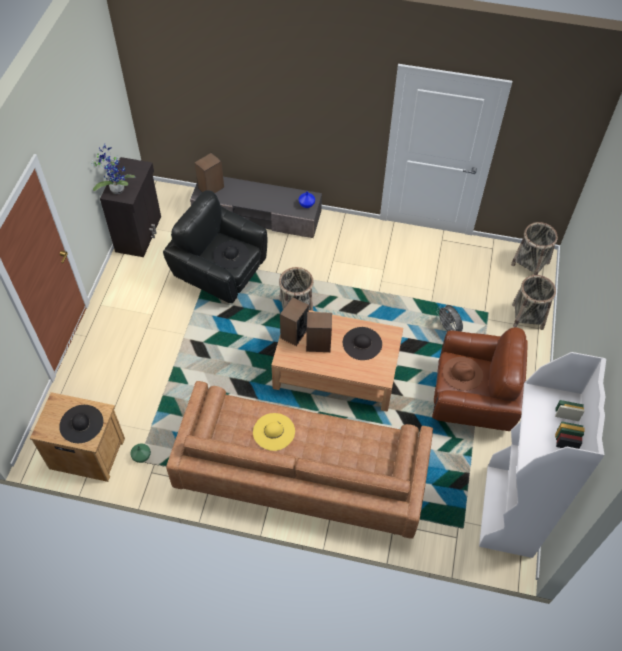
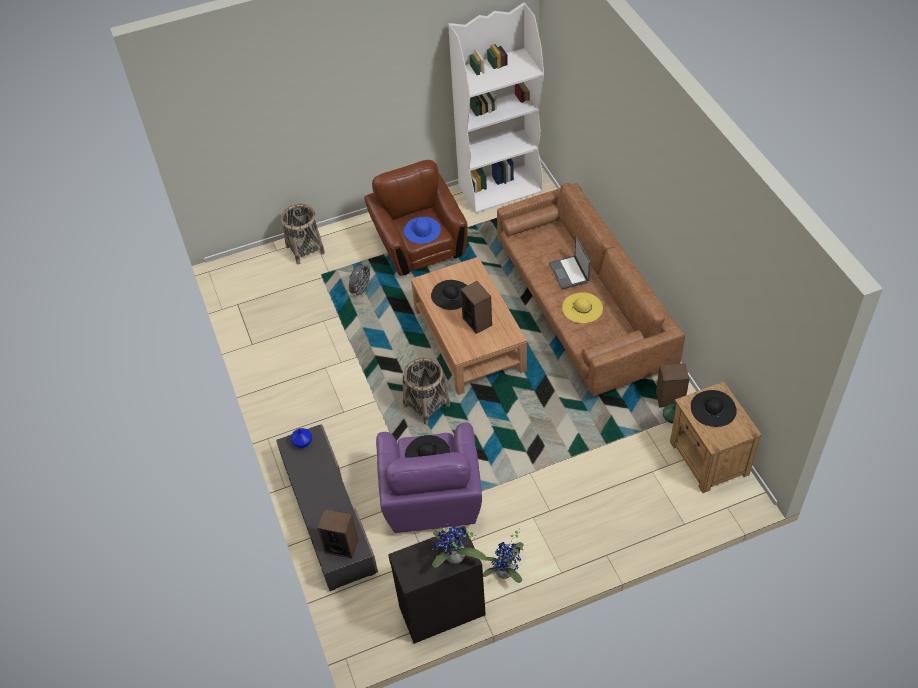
camera: 120 degrees left, 5 degrees down
(129, 277) = (506, 573): none -> potted plant
(220, 271) = (431, 496): black armchair -> purple armchair
(294, 333) = (481, 343): speaker -> speaker (670, 399)
(320, 450) = (569, 273): none -> laptop
(462, 373) = (422, 230): brown hat -> blue hat
(530, 263) = (238, 272): basket -> none

